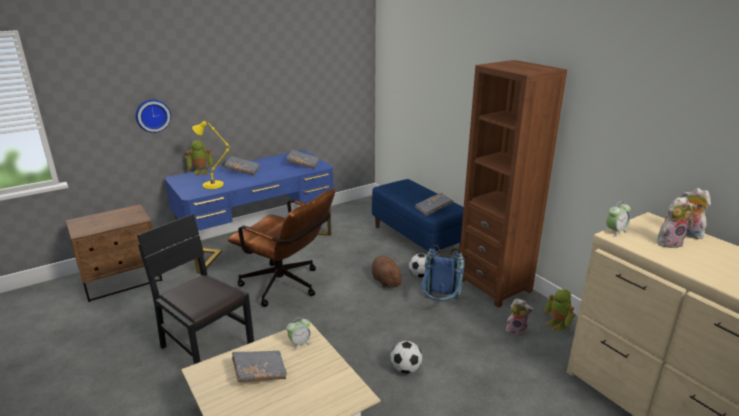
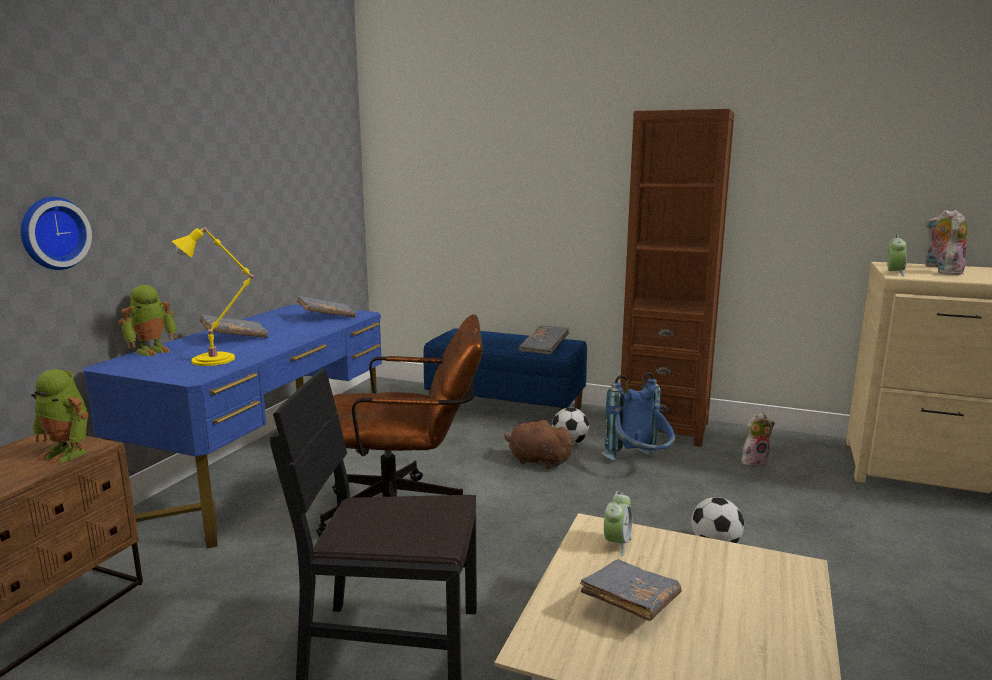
camera: 35 degrees left, 10 degrees down
(557, 324) = (778, 443): toy robot -> toy robot (67, 453)

